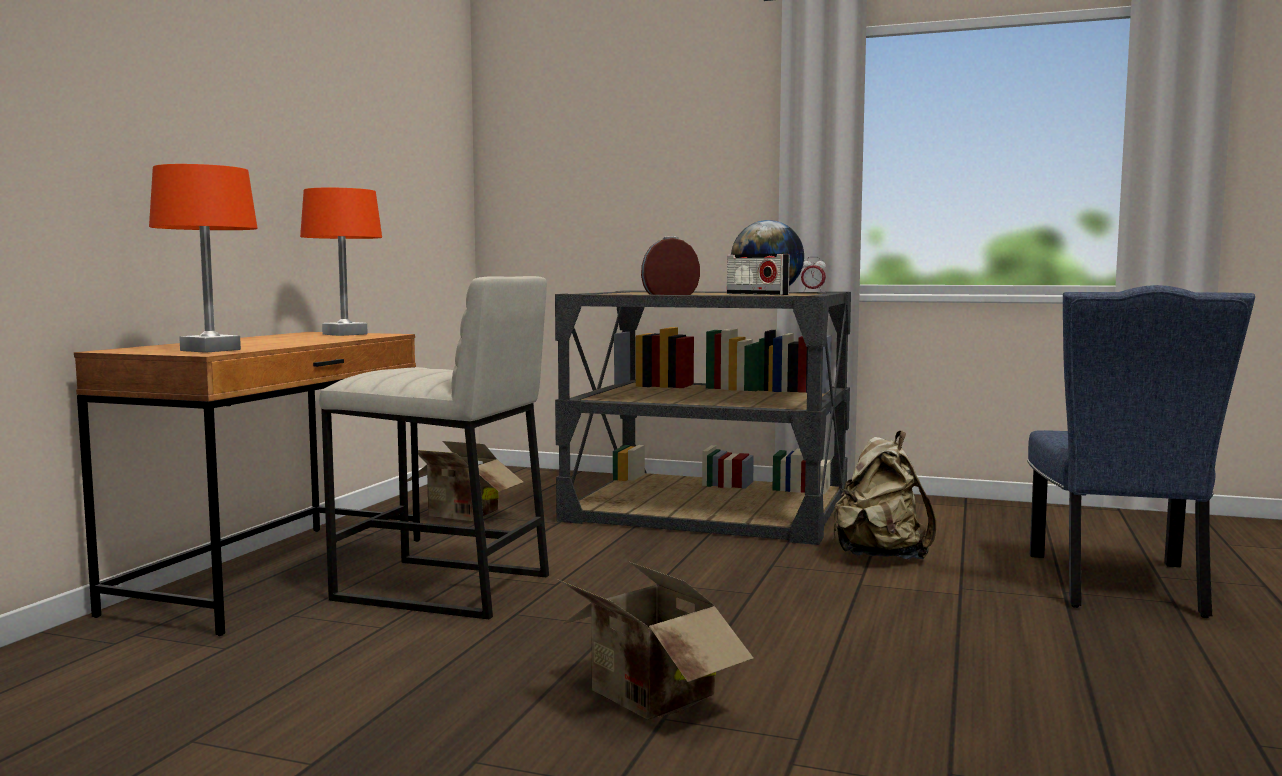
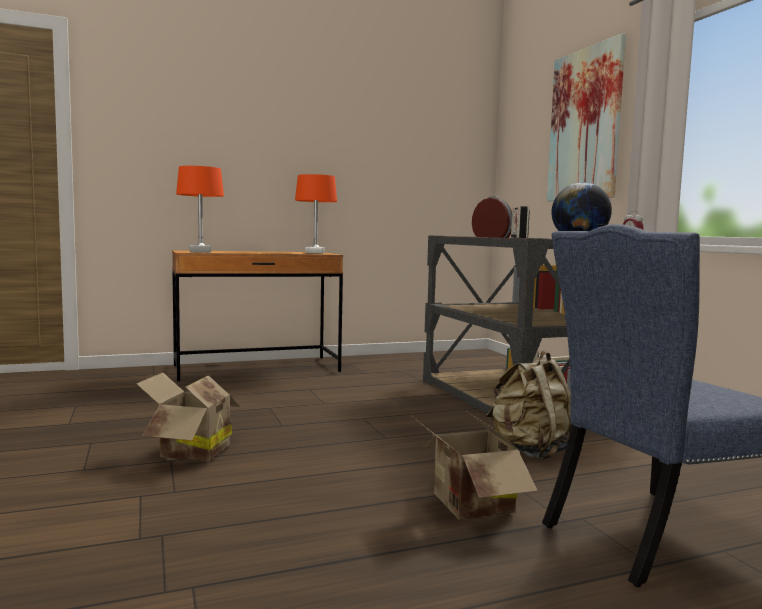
camera: 50 degrees right, 0 degrees up
(443, 587) = (284, 390): beige stool -> none
(462, 517) = (391, 367): cardboard box -> cardboard box (467, 507)
(672, 137) = (585, 125): none -> picture

